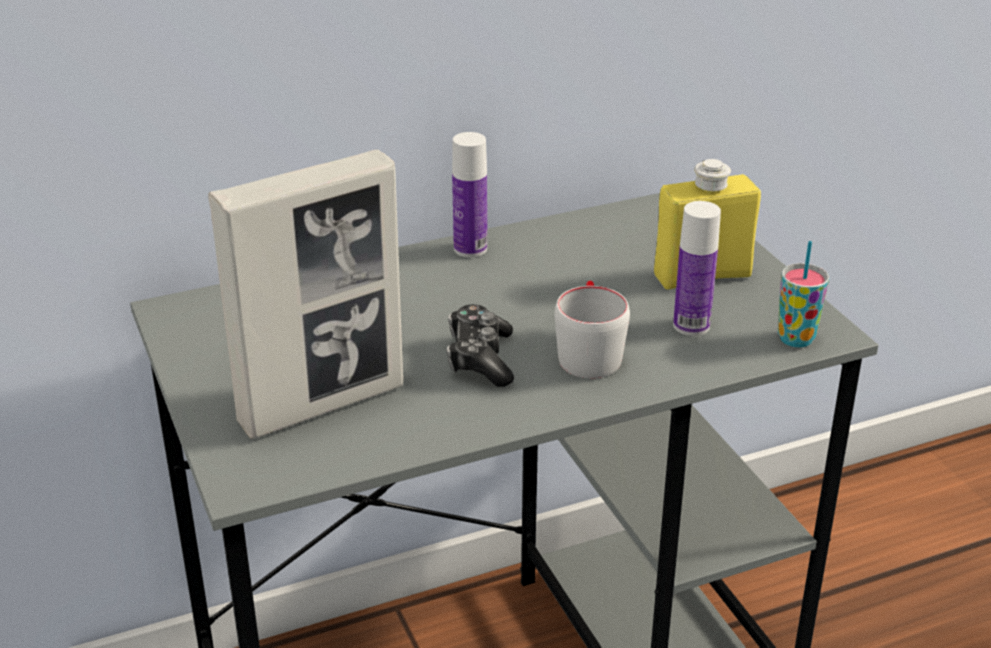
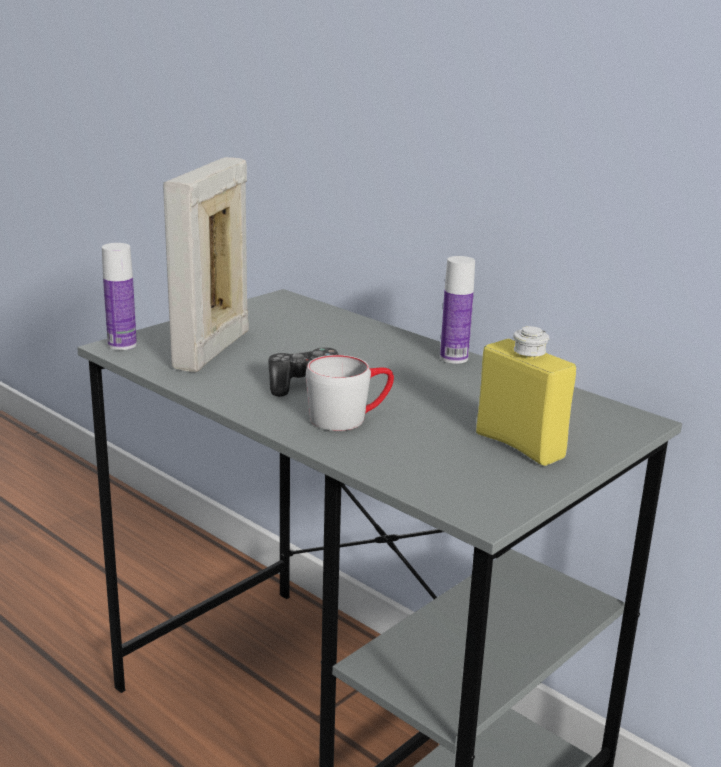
camera: 65 degrees right, 10 degrees down
(322, 404) = (211, 350): picture frame -> picture frame turned 75 degrees clockwise
(691, 326) = (429, 451): bottle -> bottle (122, 345)
(796, 339) = (456, 499): cup -> none

